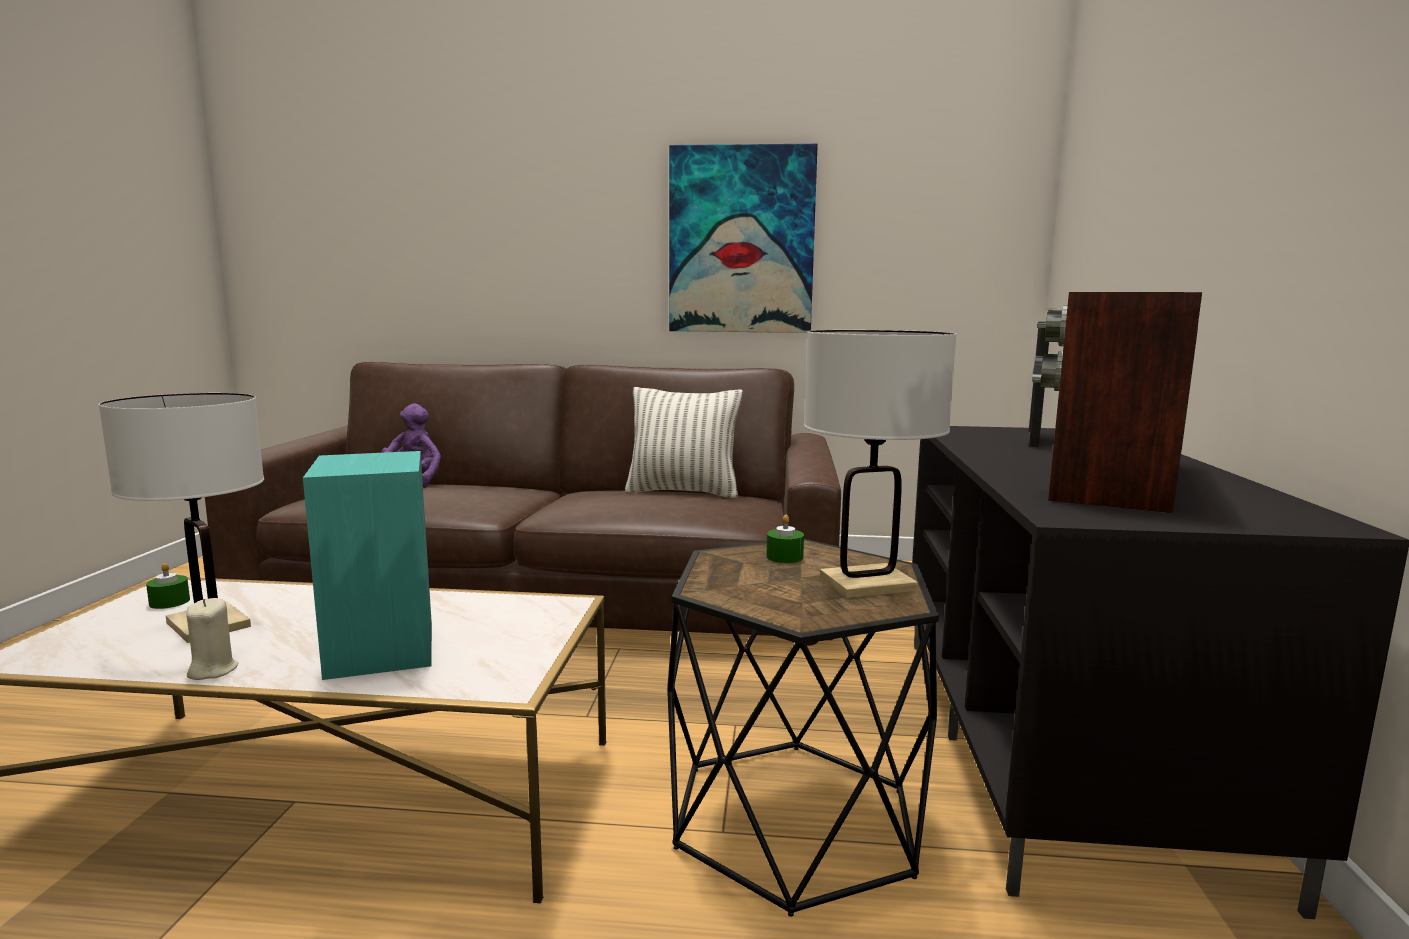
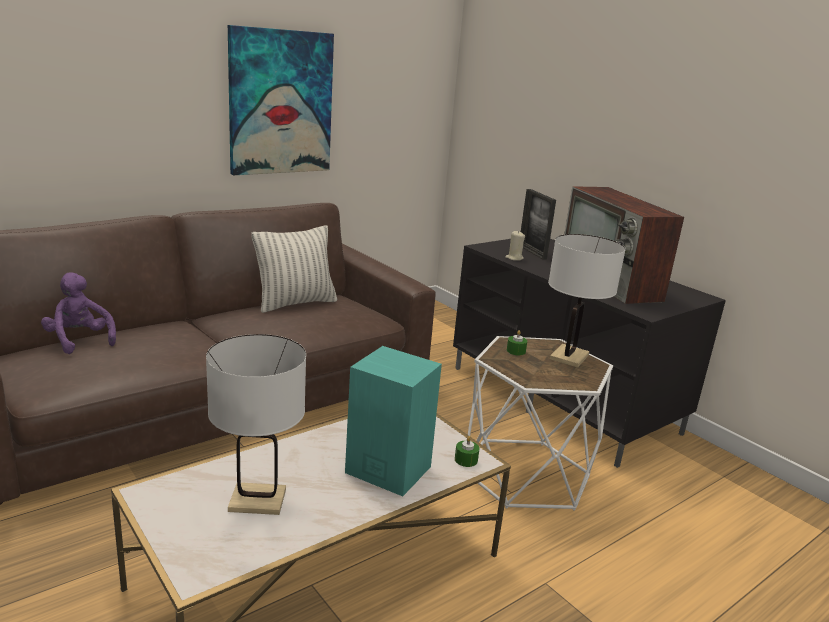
camera: 45 degrees left, 10 degrees up
(169, 602) = (184, 500): green candle -> green candle (466, 460)
(213, 670) = (339, 519): beige candle -> beige candle (514, 258)
(793, 818) = (525, 474): black side table -> white side table

